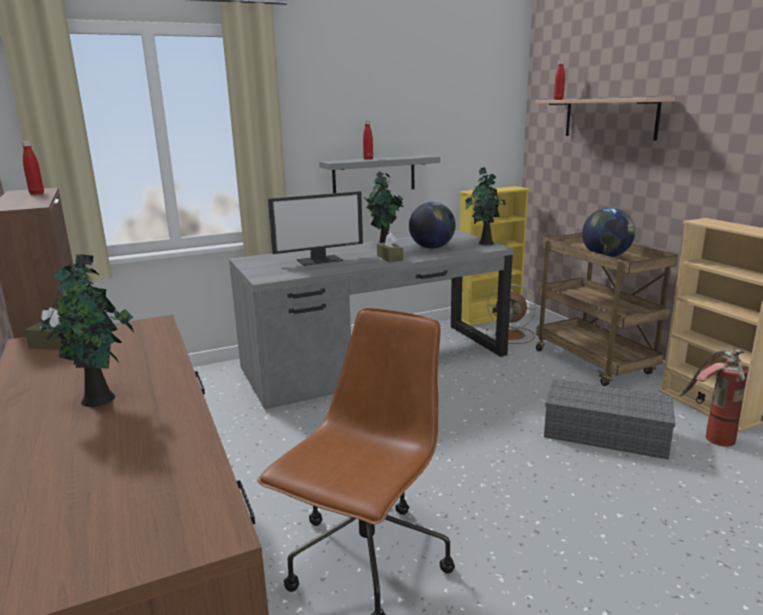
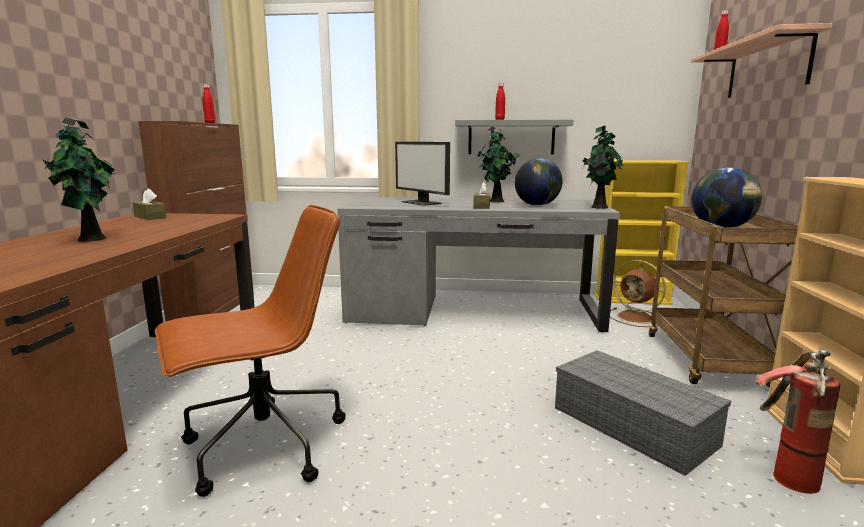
camera: 30 degrees right, 5 degrees down
(319, 260) = (422, 202): monitor -> monitor turned 45 degrees clockwise

